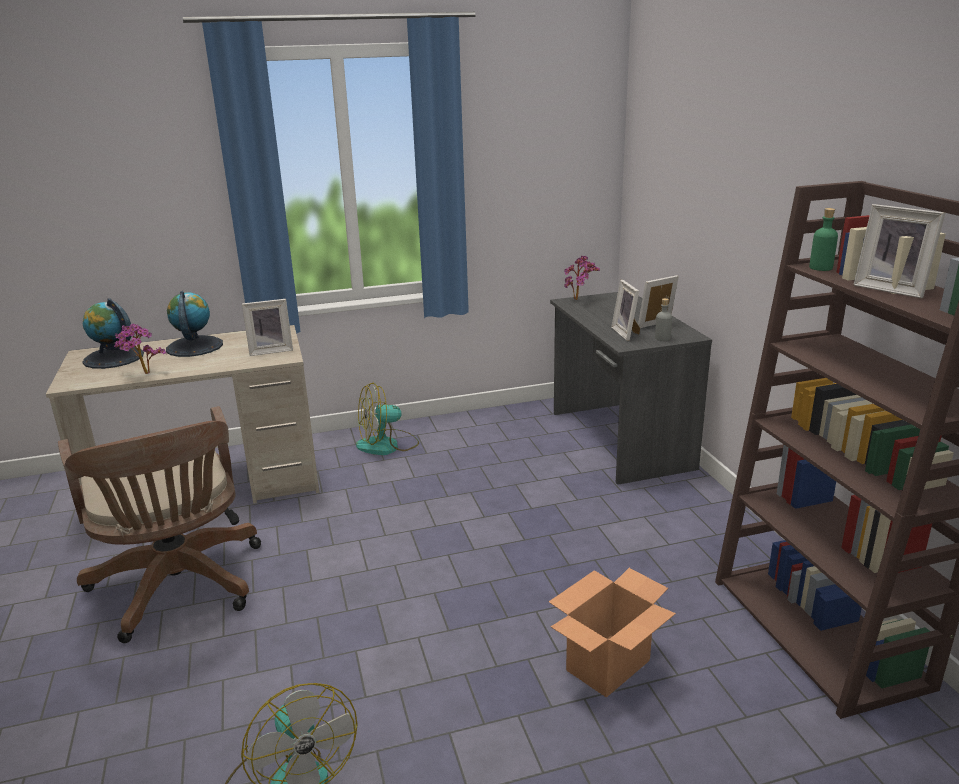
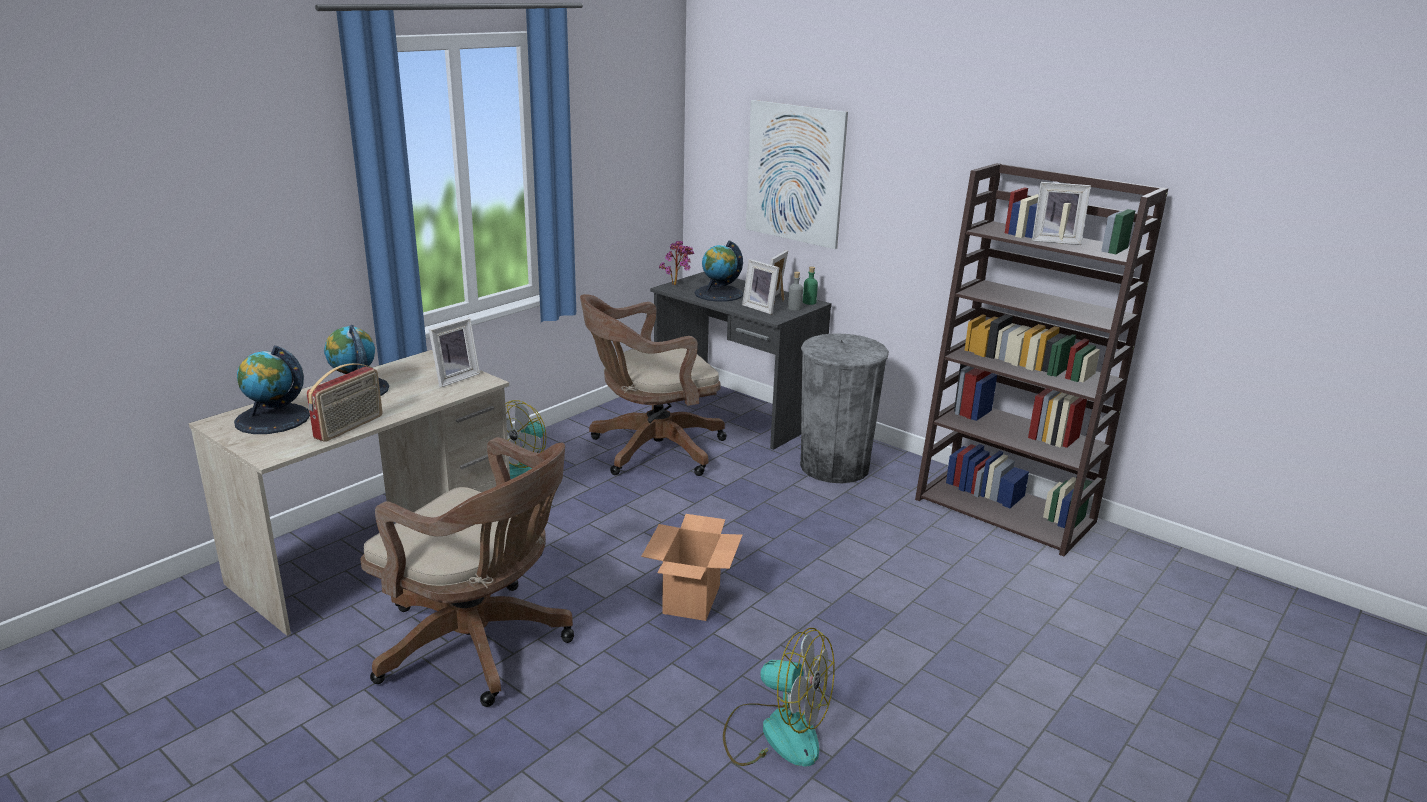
camera: 35 degrees left, 0 degrees up
(143, 375) = (350, 427): potted plant -> radio
(502, 456) = (650, 450): none -> brown office chair
(605, 313) = (718, 294): none -> globe
(608, 666) = (905, 576): cardboard box -> cardboard box (692, 600)
(662, 519) = (834, 466): none -> grey trash can
(694, 191) = (794, 173): none -> picture
(820, 268) = (990, 230): green bottle -> green bottle (809, 302)

